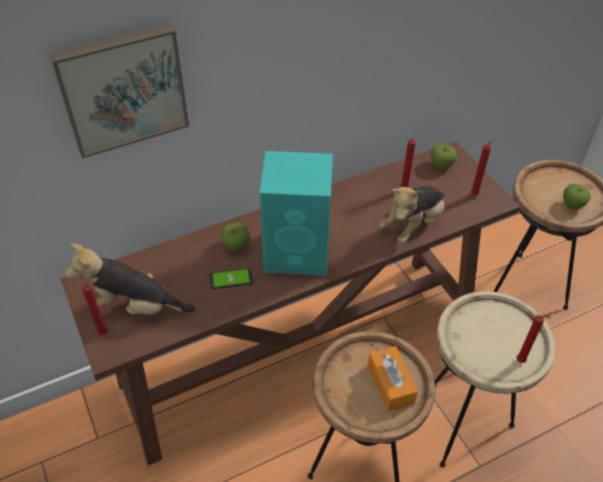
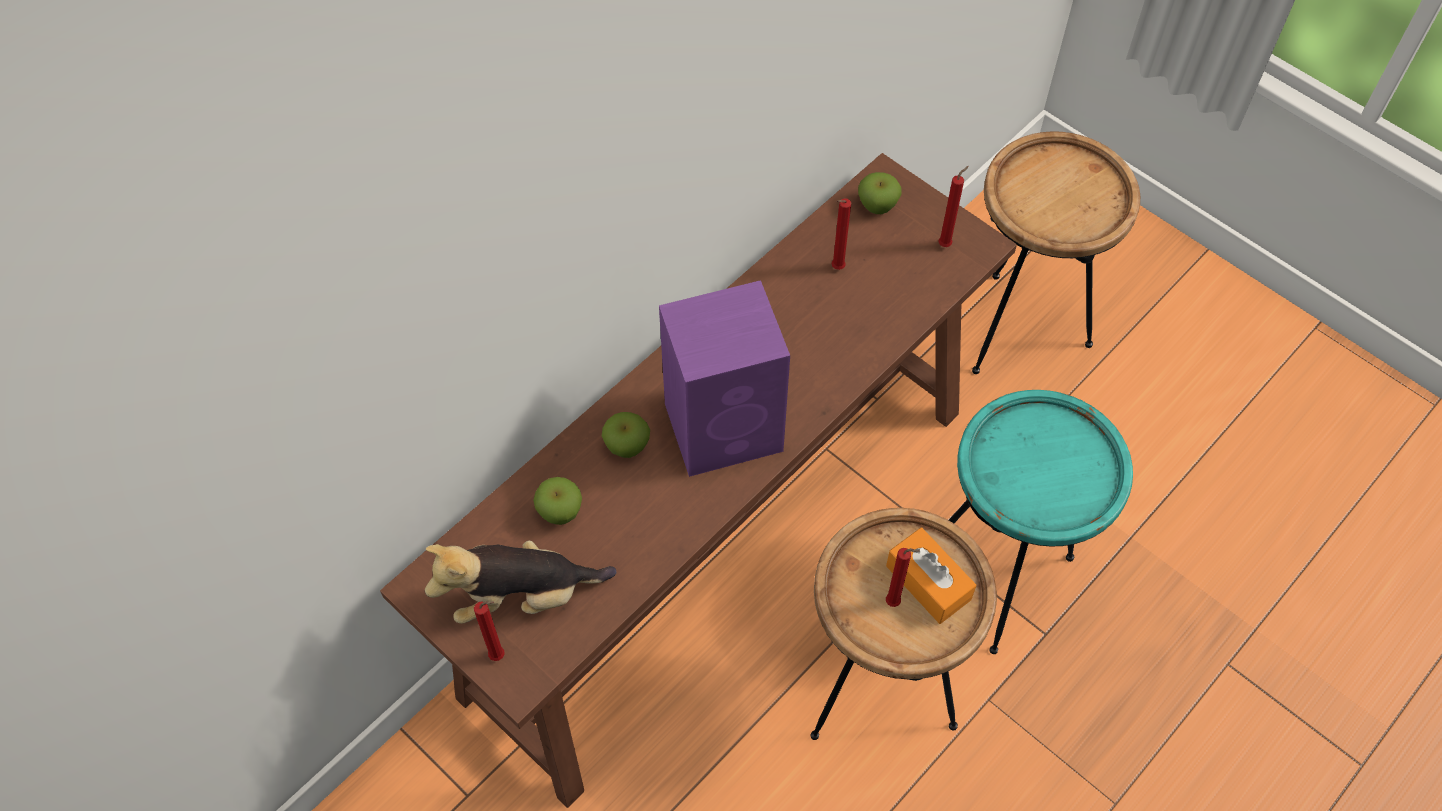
camera: 20 degrees left, 10 degrees up
(122, 89) = (448, 299): picture -> none
(231, 279) = (645, 504): phone -> none
(299, 252) = (726, 427): turquoise speaker -> purple speaker
(413, 225) = (875, 325): plush toy -> none
(462, 424) = (1000, 580): beige side table -> turquoise side table
(522, 361) = (1091, 487): red candle -> red candle (895, 603)
(572, 205) = (1081, 208): apple -> apple (560, 512)

